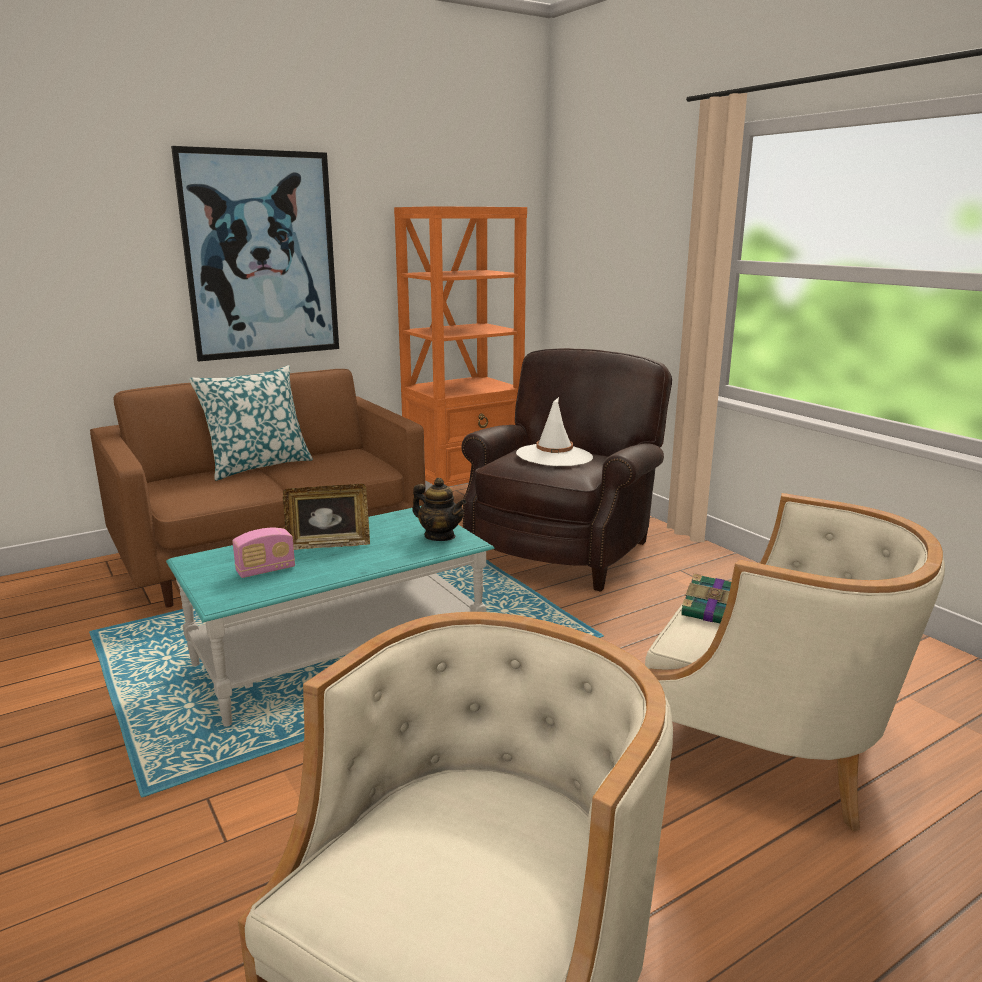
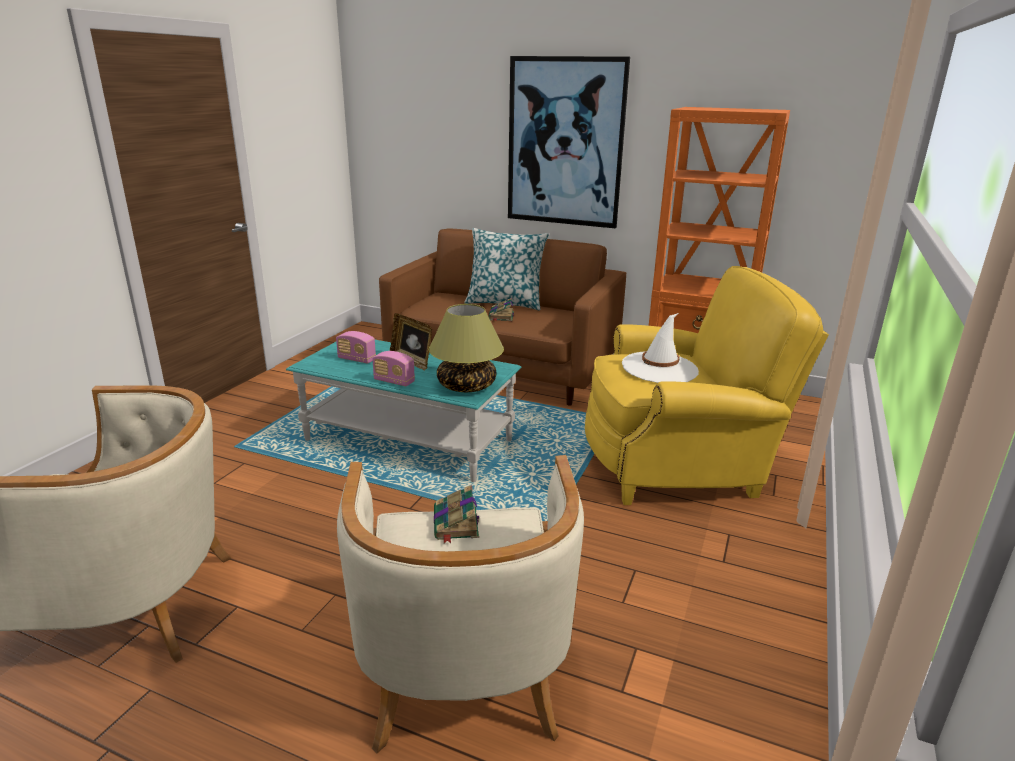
camera: 55 degrees right, 5 degrees up
(292, 477) = (501, 316): none -> book
(369, 565) = (394, 381): none -> radio
(439, 536) = (467, 385): teapot -> table lamp
(564, 548) = (678, 463): brown armchair -> yellow armchair

